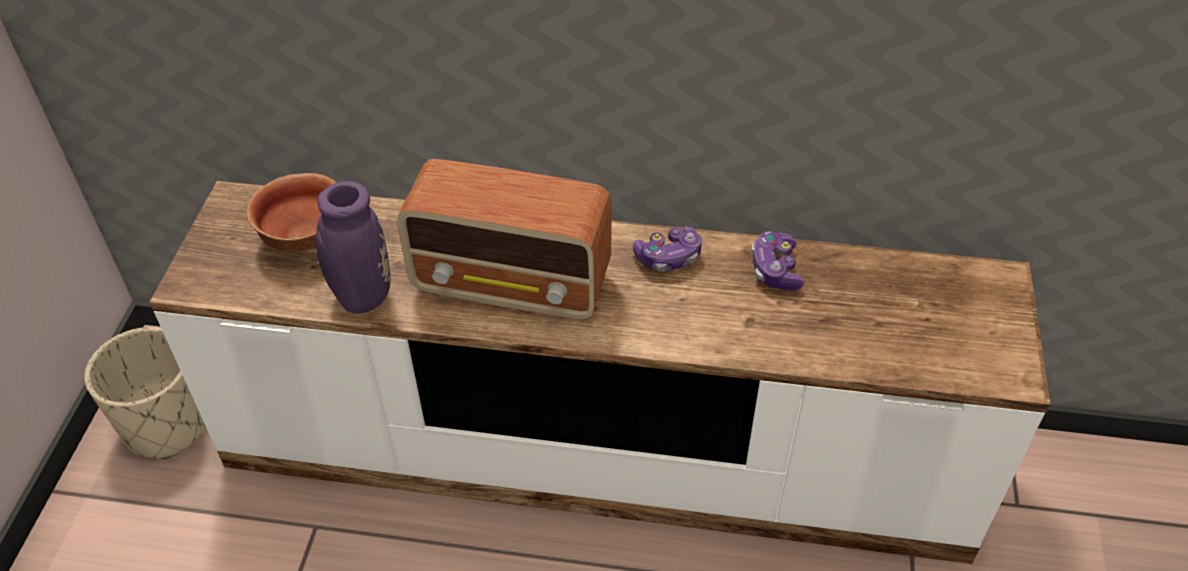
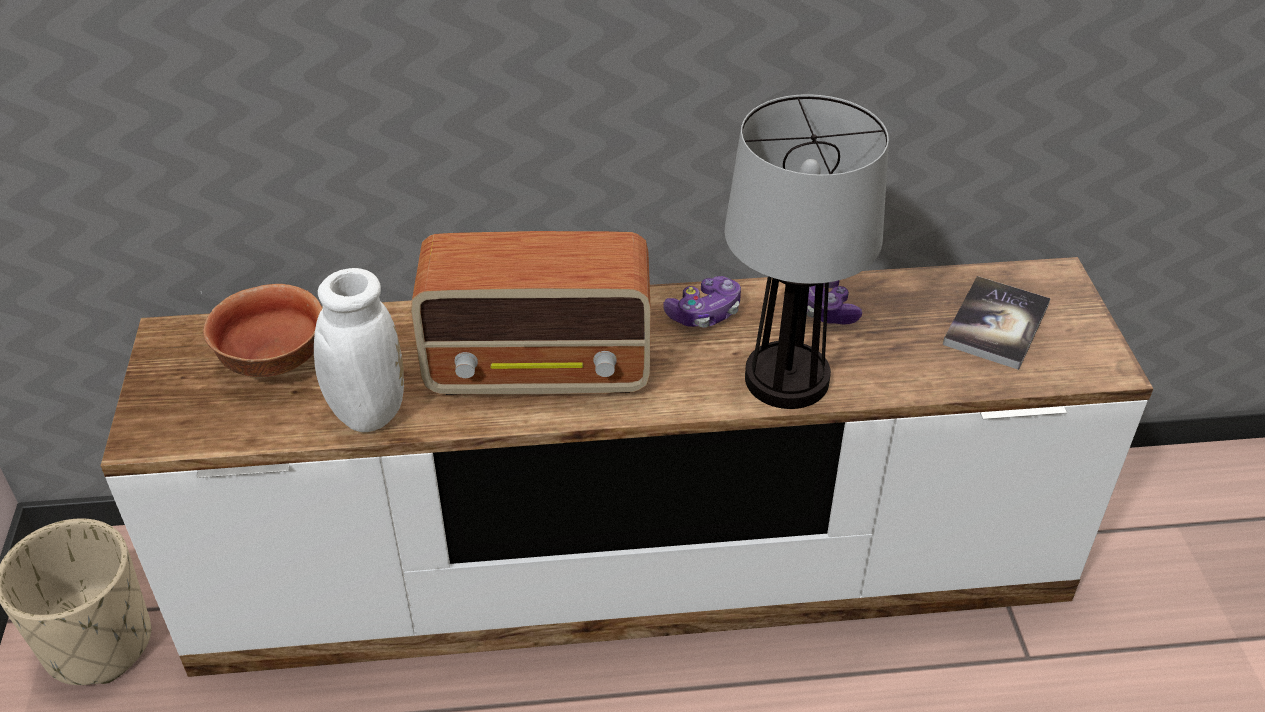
camera: 15 degrees left, 5 degrees down
(358, 296) = (362, 414): purple vase -> white vase
(718, 330) = (786, 378): none -> table lamp
(925, 315) = (996, 324): none -> book

